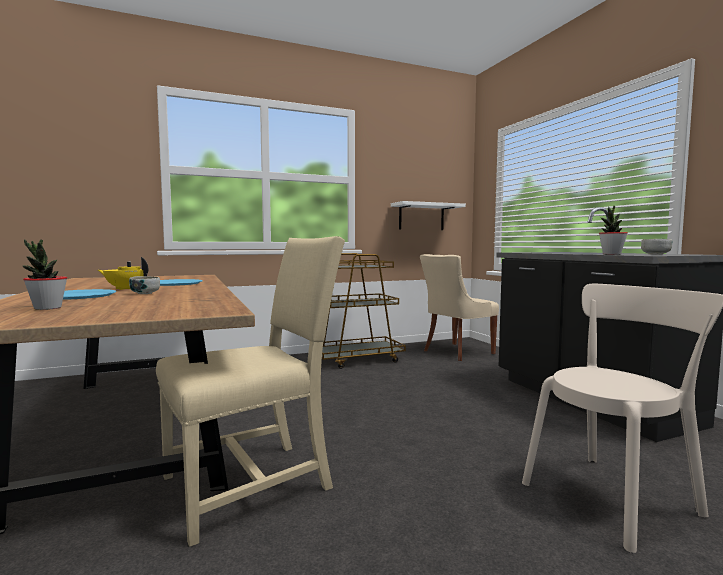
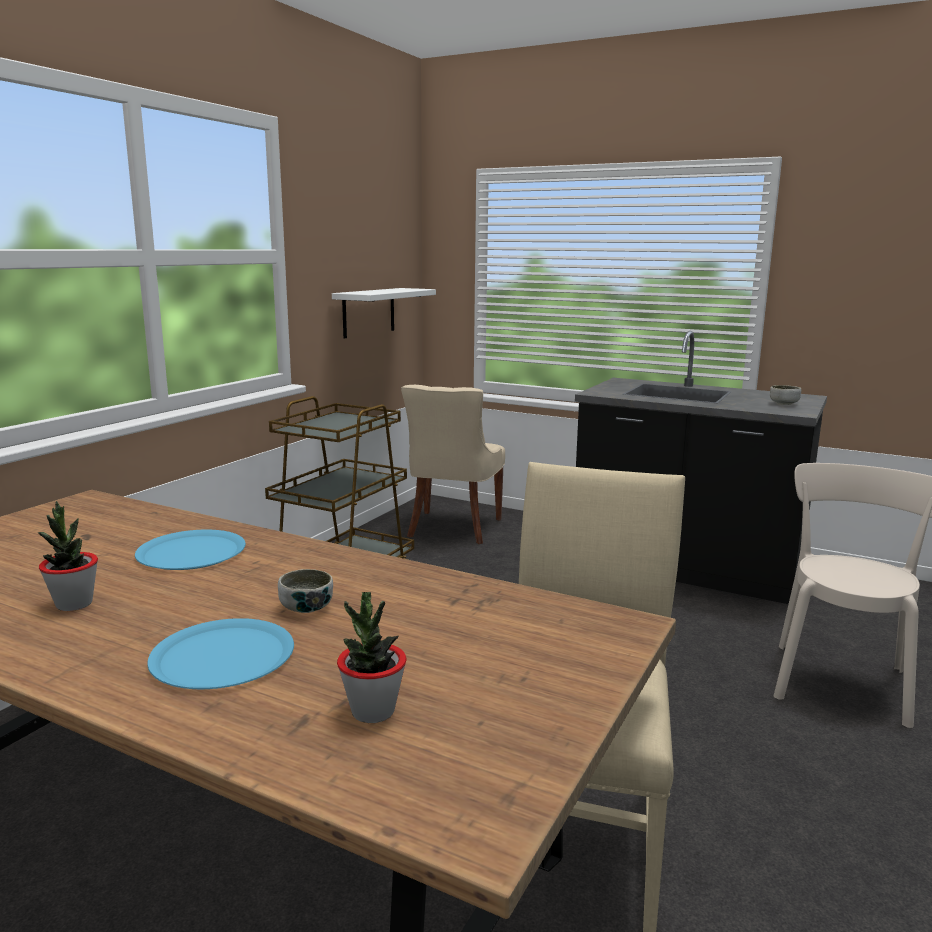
camera: 40 degrees left, 10 degrees up
(124, 288) = (184, 601): yellow teapot -> none
(611, 254) = (751, 408): potted plant -> potted plant (74, 604)

